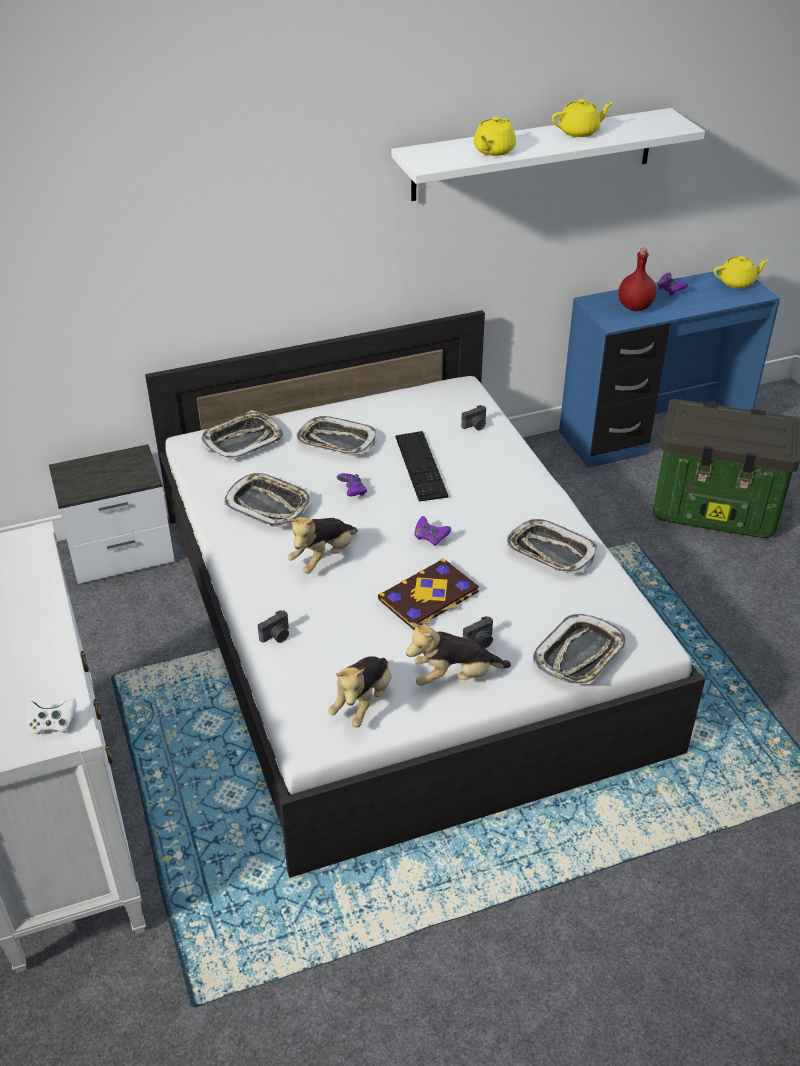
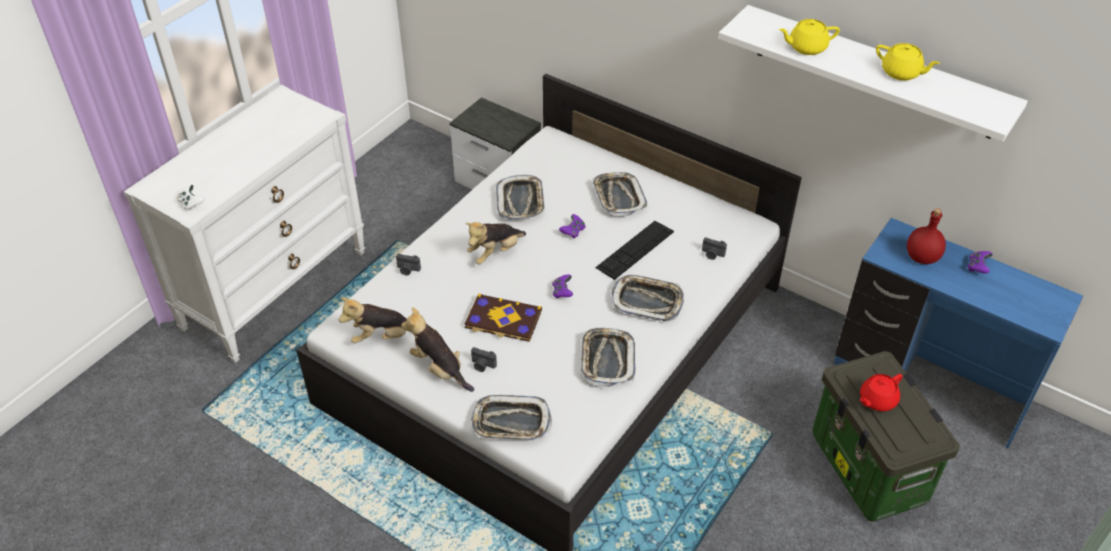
camera: 55 degrees right, 5 degrees up
(242, 440) = (573, 156): tray -> tray (647, 301)
(323, 558) = (495, 253): plush toy -> plush toy turned 45 degrees counterclockwise
(722, 430) = (877, 400): none -> red teapot
(737, 282) = (1049, 304): yellow teapot -> none

